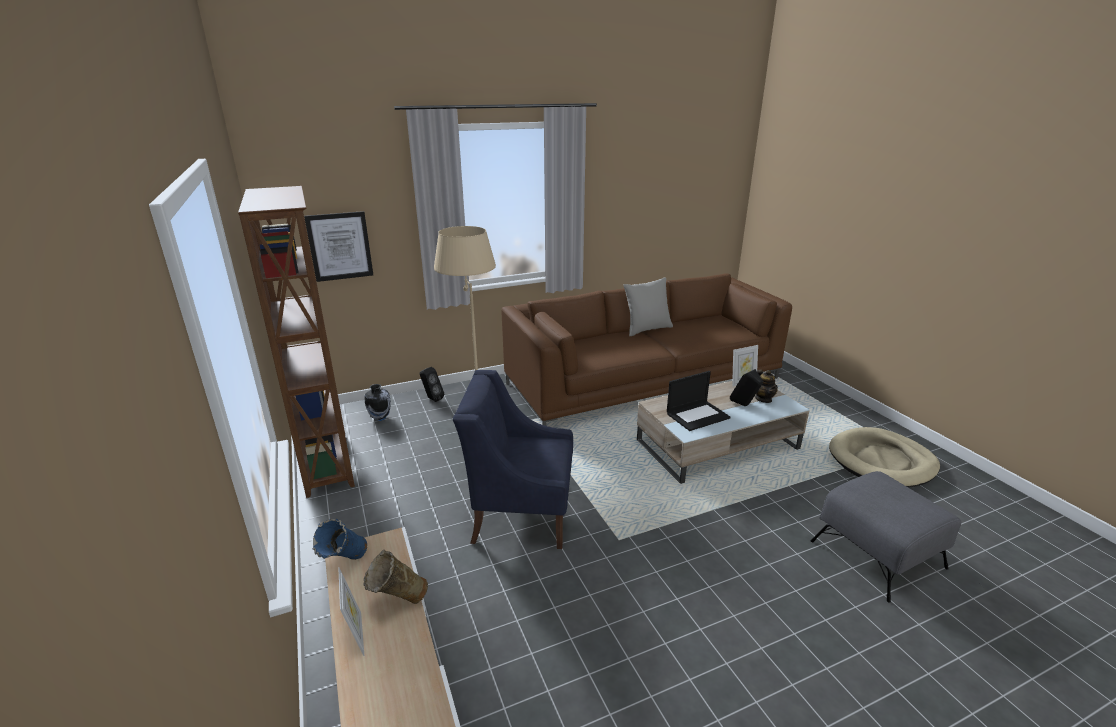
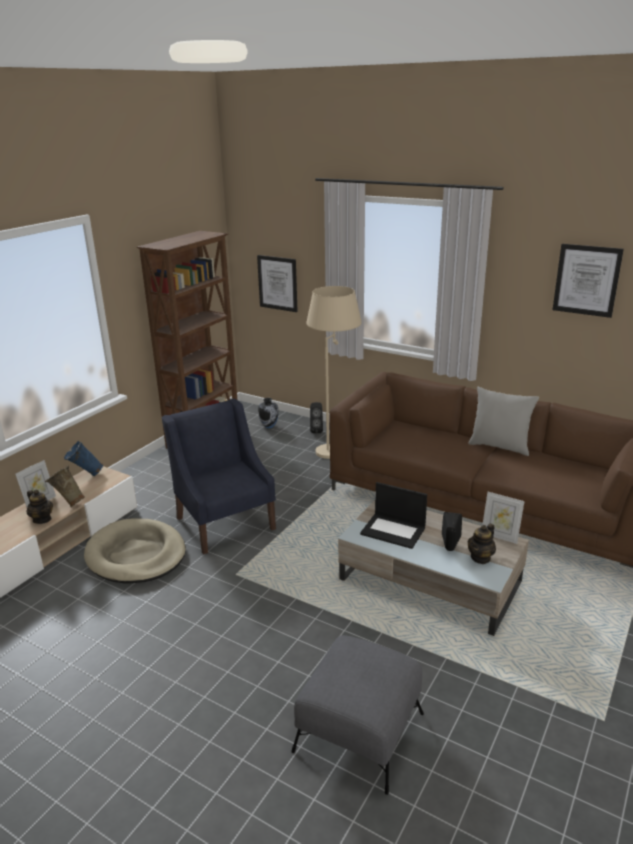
camera: 55 degrees right, 0 degrees up
(408, 645) = (42, 519): none -> teapot
(653, 178) = (586, 280): none -> picture
(881, 461) = (552, 707): beige dog bed -> beige dog bed (136, 555)

